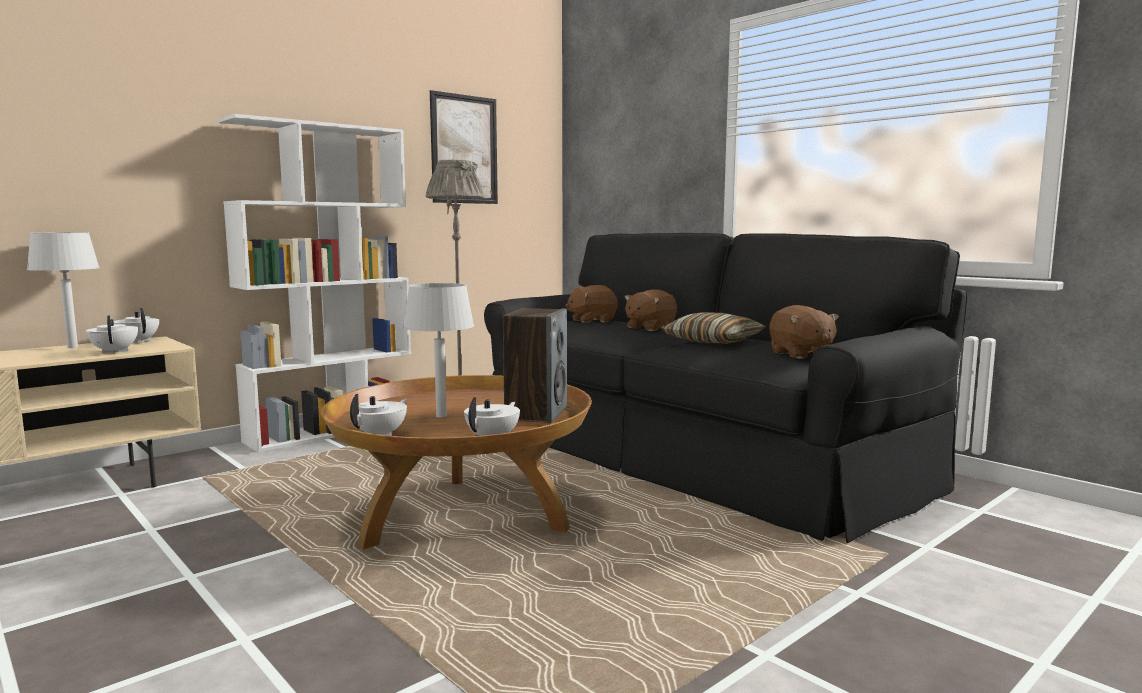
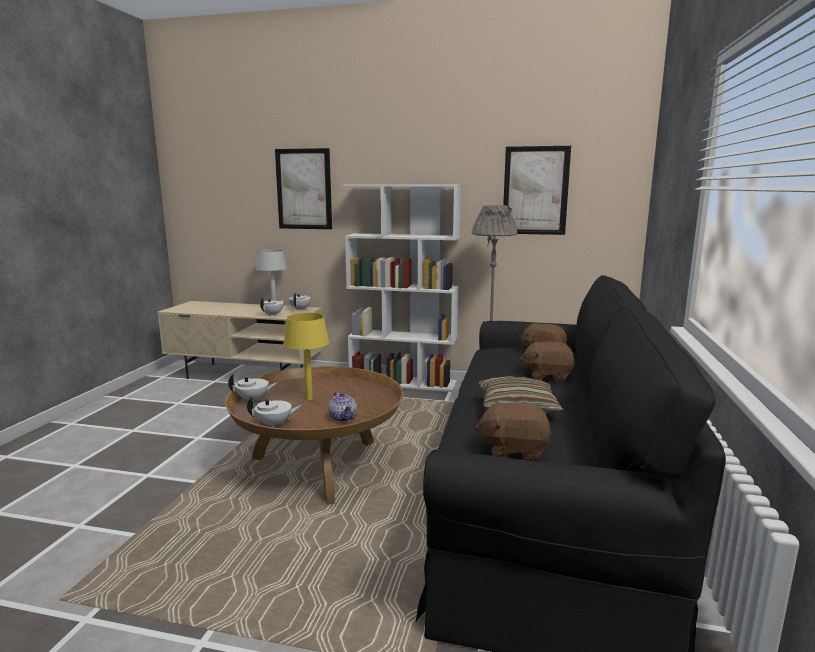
camera: 55 degrees right, 5 degrees up
(113, 119) = (304, 189): none -> picture
(442, 416) = (309, 399): grey table lamp -> yellow table lamp
(536, 414) = (343, 418): speaker -> teapot
(800, 354) = (513, 450): brown plush toy -> brown plush toy turned 60 degrees clockwise

